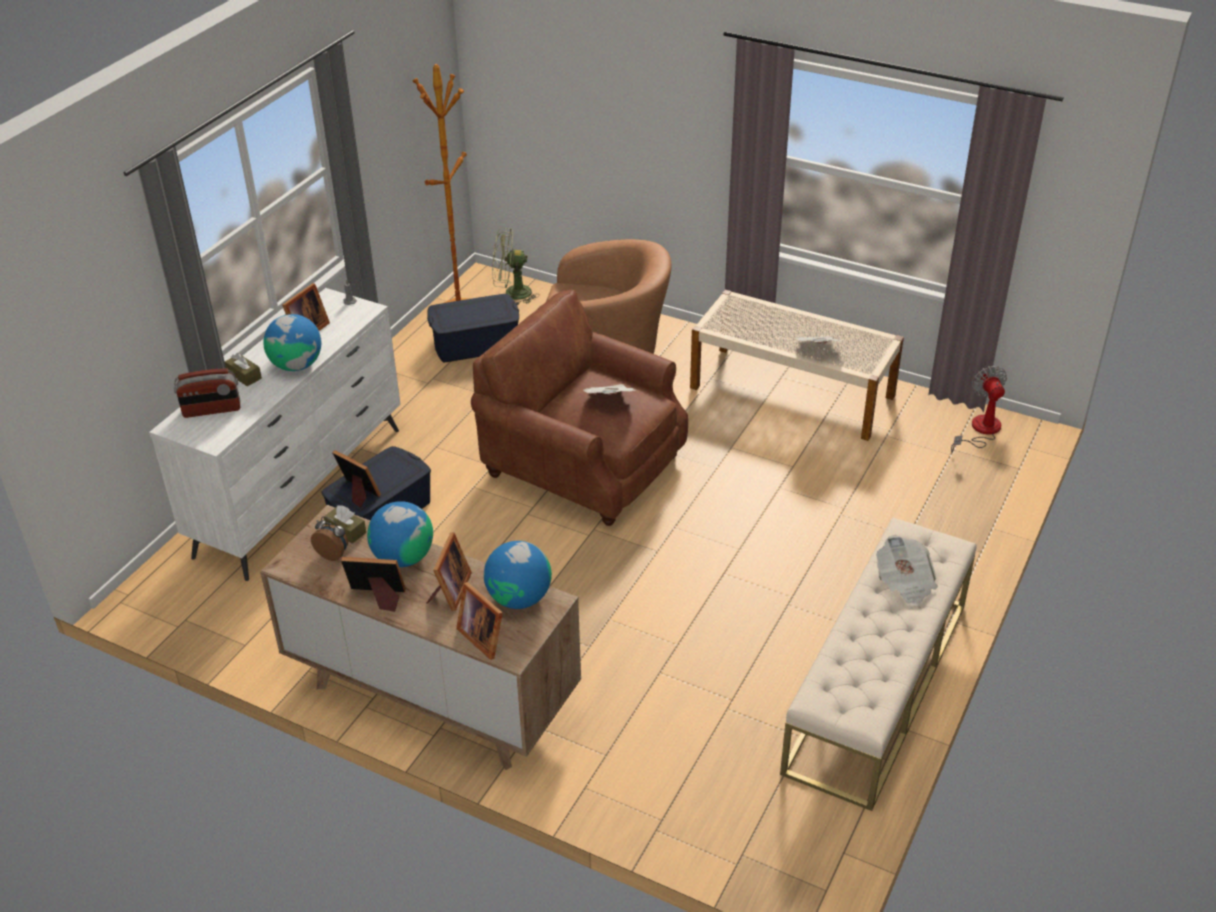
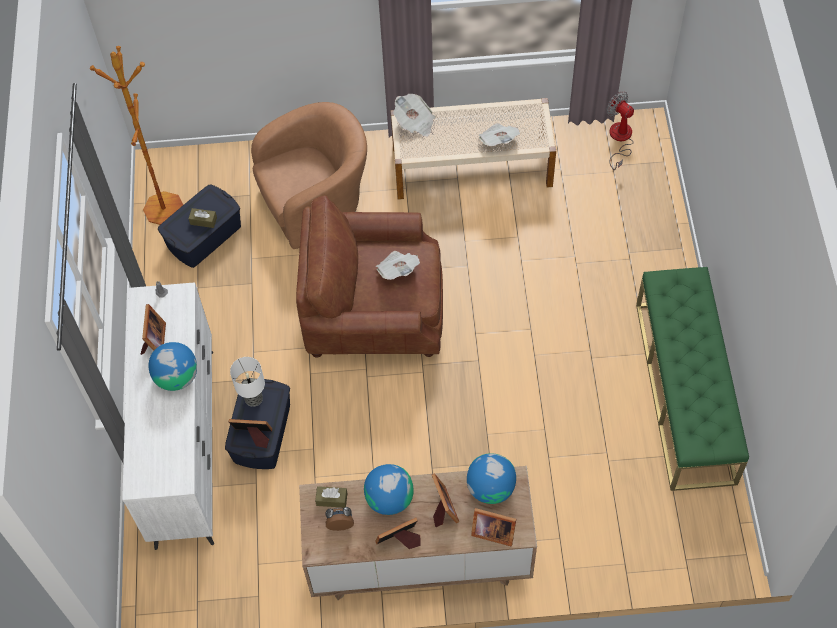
camera: 30 degrees left, 20 degrees up
(212, 410) = (151, 454): radio -> none
(244, 376) = (146, 409): brown tissue box -> brown tissue box (203, 221)
(388, 463) = (253, 398): none -> table lamp
(512, 294) = (192, 169): green fan -> none
(877, 686) = (685, 392): beige bench -> green bench
(904, 583) = (687, 324): newspaper -> newspaper (415, 122)

